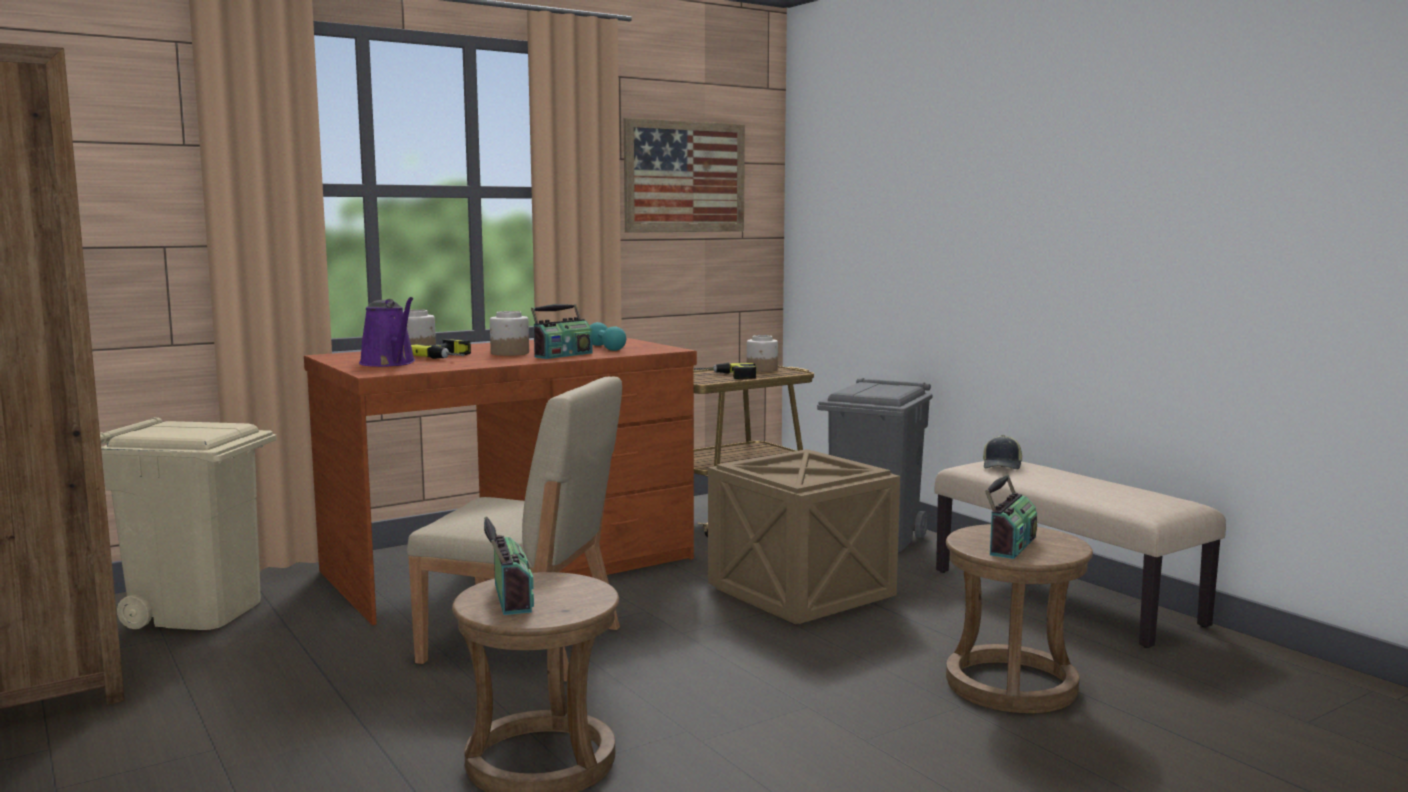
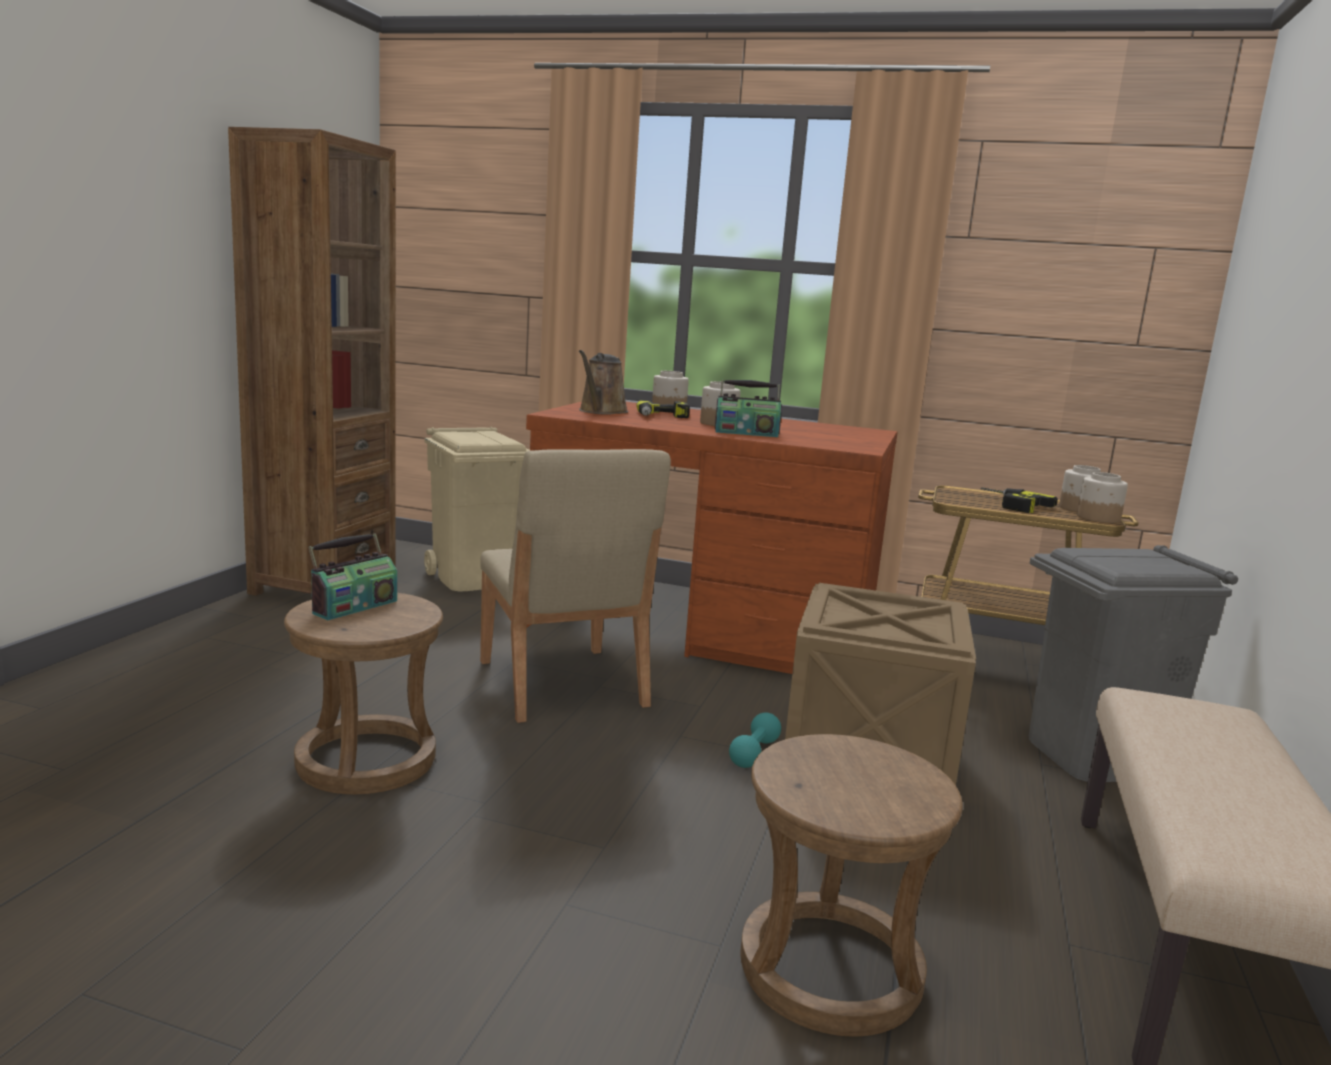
camera: 50 degrees right, 5 degrees up
(390, 363) = (601, 412): purple watering can -> brown watering can
(606, 348) = (815, 437): turquoise dumbbell -> turquoise dumbbell (754, 753)
(684, 177) = (1055, 262): picture -> none
(791, 372) = (1097, 518): none -> jar
(1002, 466) = (1188, 713): cap -> none
(1009, 546) = (830, 777): radio -> none

